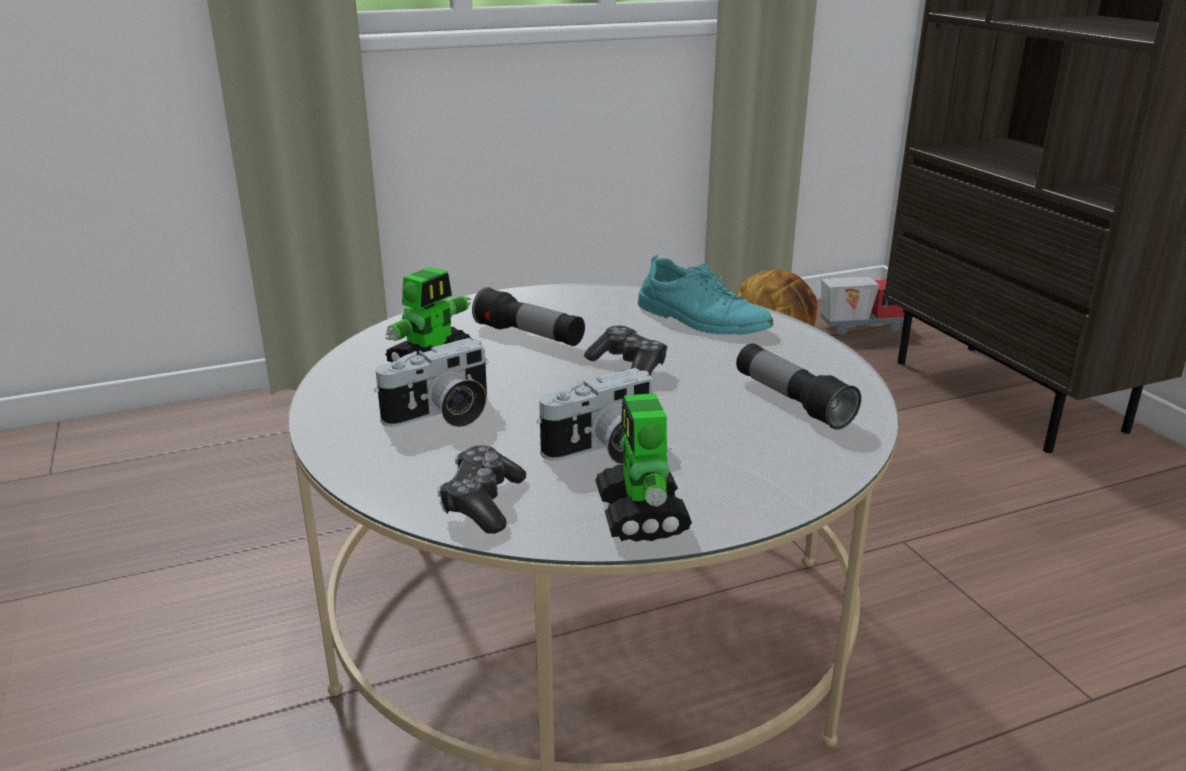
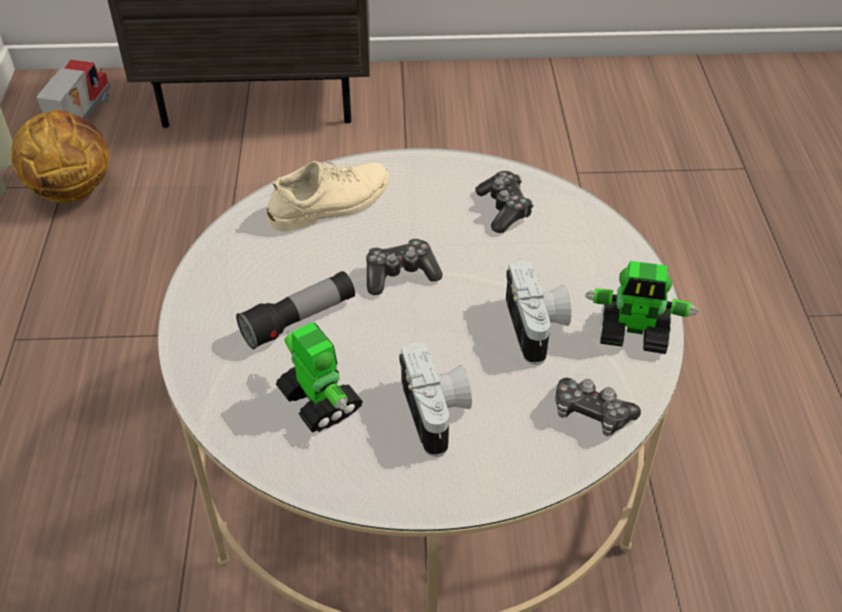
camera: 70 degrees left, 20 degrees up
(702, 320) = (330, 204): turquoise shoe -> beige shoe
(792, 402) = (504, 209): flashlight -> game controller

